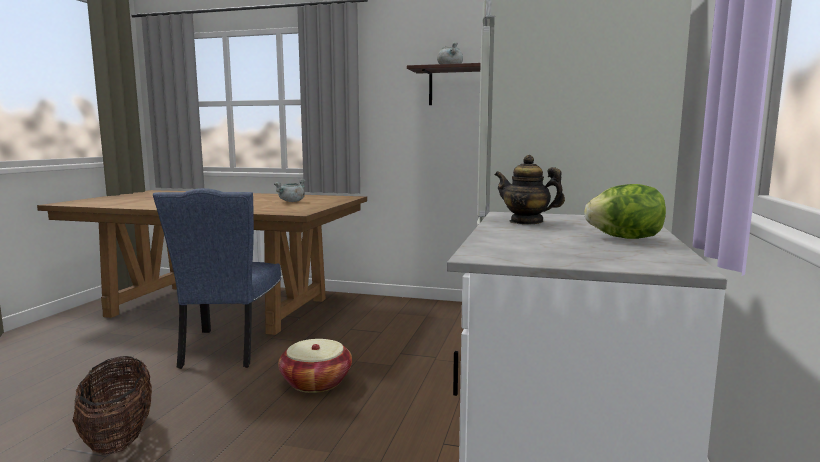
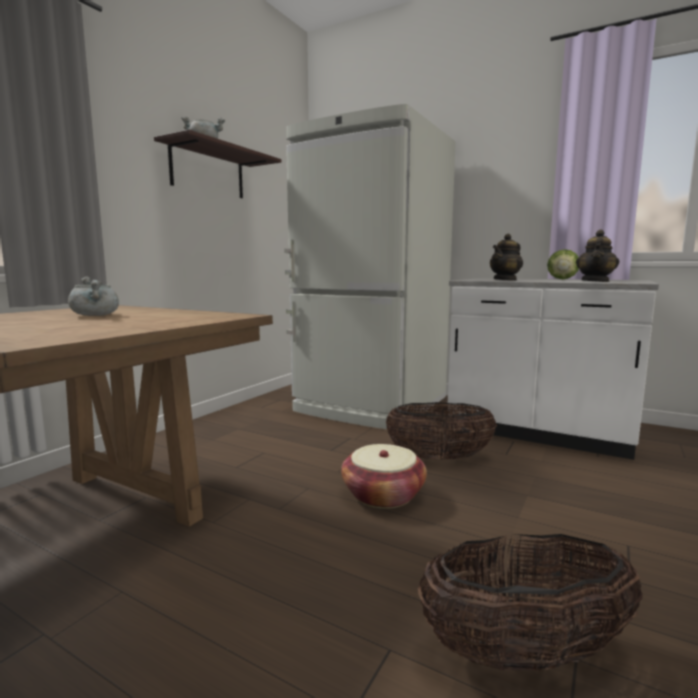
camera: 75 degrees left, 0 degrees up
(229, 347) = (216, 560): blue chair -> none
(407, 402) = (439, 458): none -> basket
(496, 243) = (595, 281): none -> teapot

